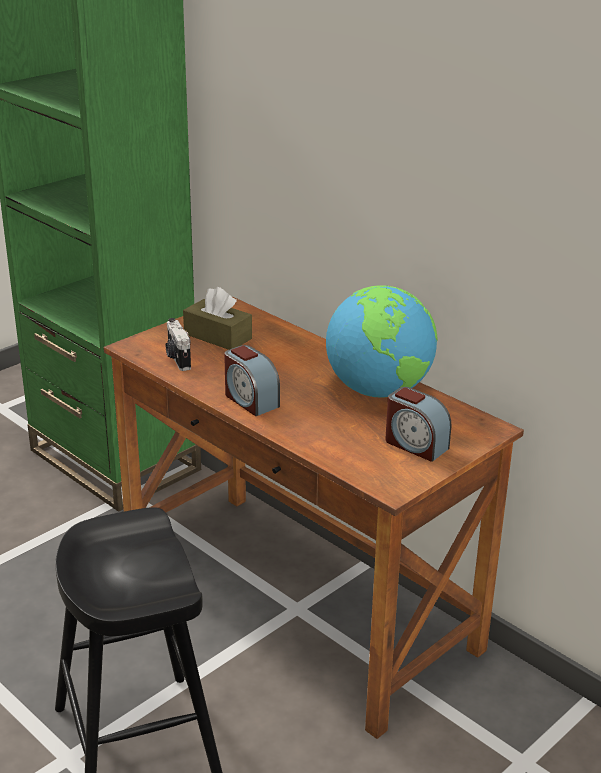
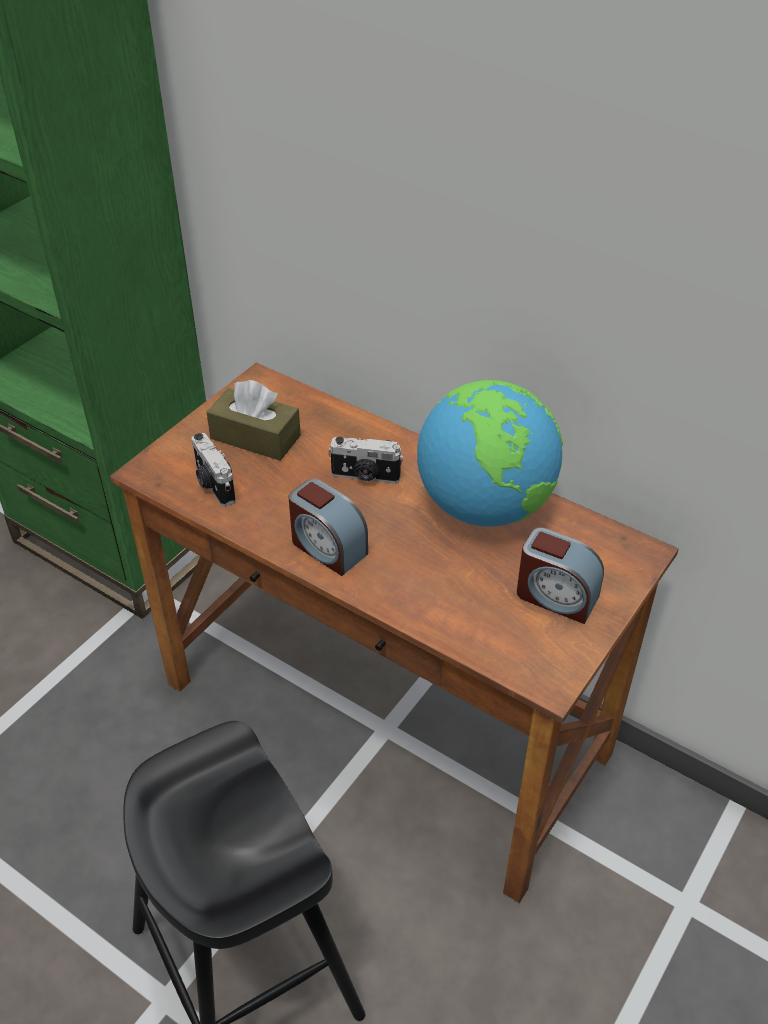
camera: 10 degrees left, 15 degrees up
(293, 365) = (365, 476): none -> camera

